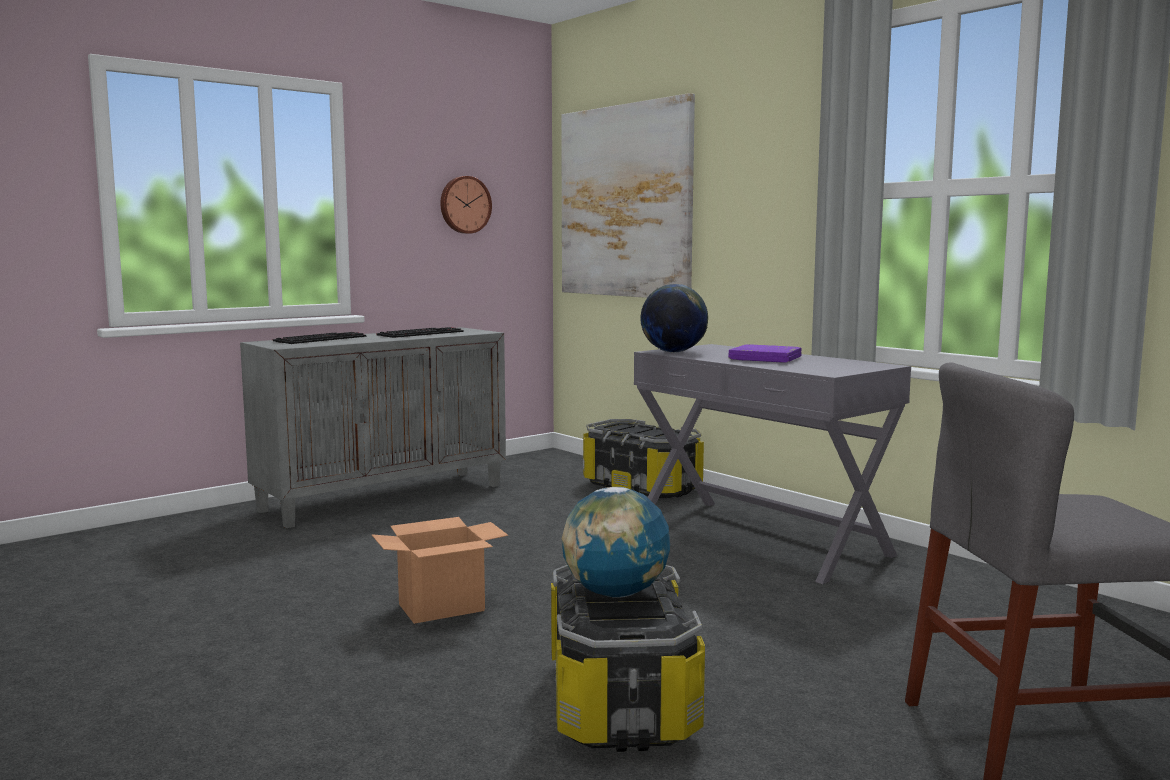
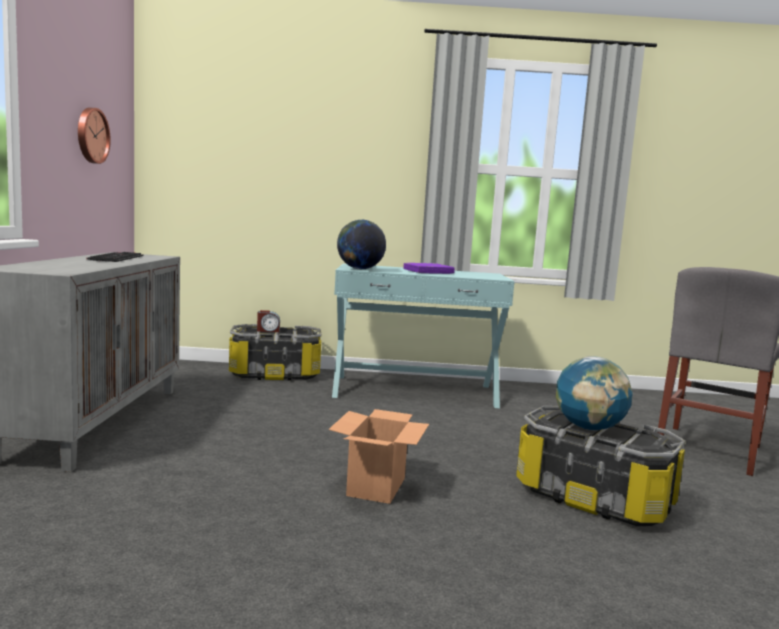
camera: 50 degrees left, 0 degrees up
(320, 339) = (48, 264): keyboard -> none
(625, 201) = (230, 151): picture -> none
(636, 429) = (268, 330): none -> alarm clock
(760, 538) = (414, 391): grey console table -> turquoise console table

